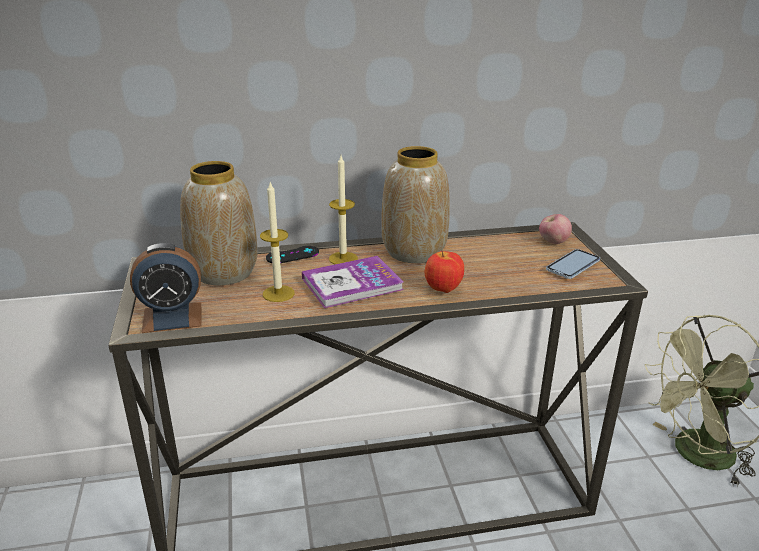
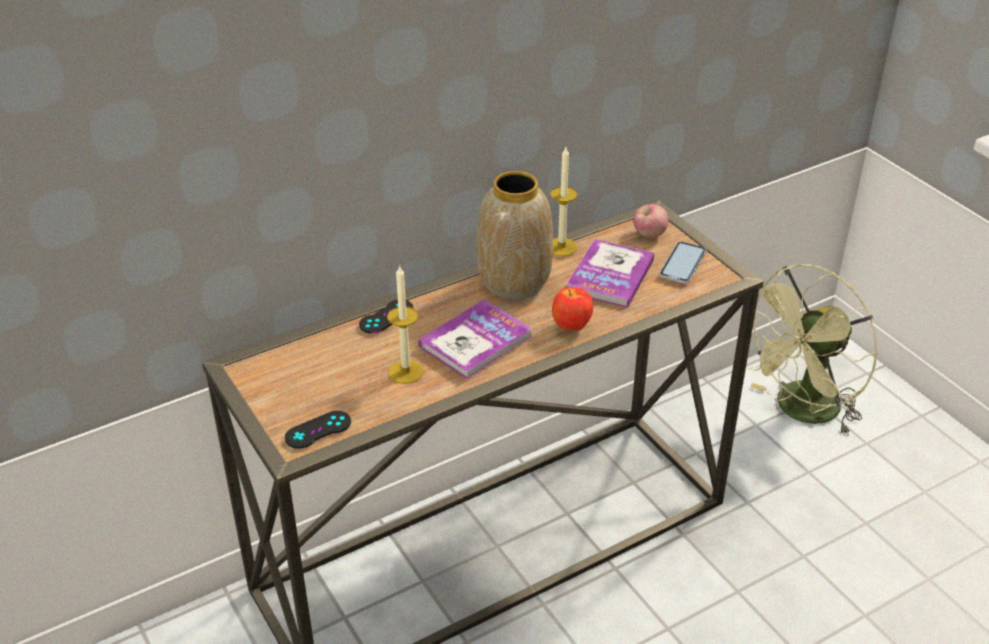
camera: 20 degrees left, 10 degrees up
(172, 317) = (318, 430): alarm clock -> black game controller
(223, 272) = (326, 358): vase -> none
(343, 258) = (443, 308): candle -> candle (561, 247)
(501, 262) = (610, 275): none -> book

